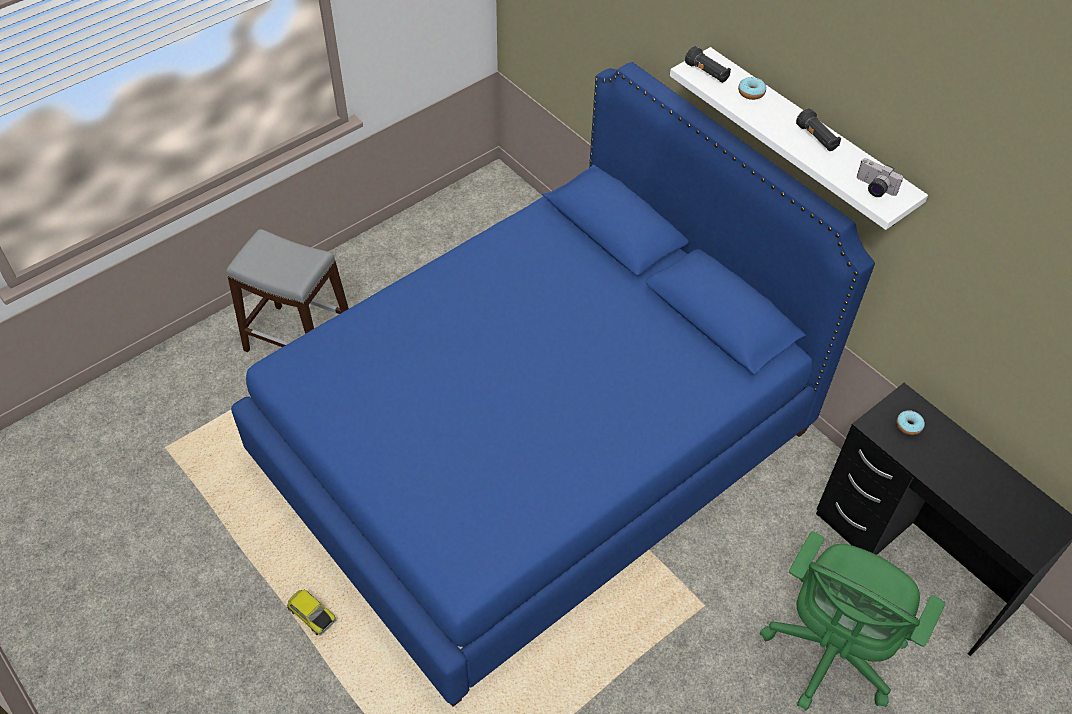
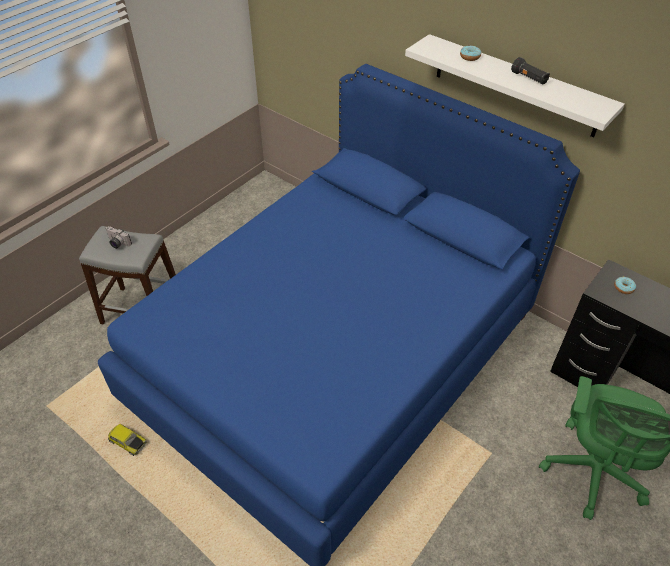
camera: 10 degrees left, 5 degrees down
(311, 615) = (187, 518): toy car -> toy car (127, 442)
(707, 73) = (433, 49): black flashlight -> none
(873, 188) = (584, 104): camera -> camera (117, 243)

